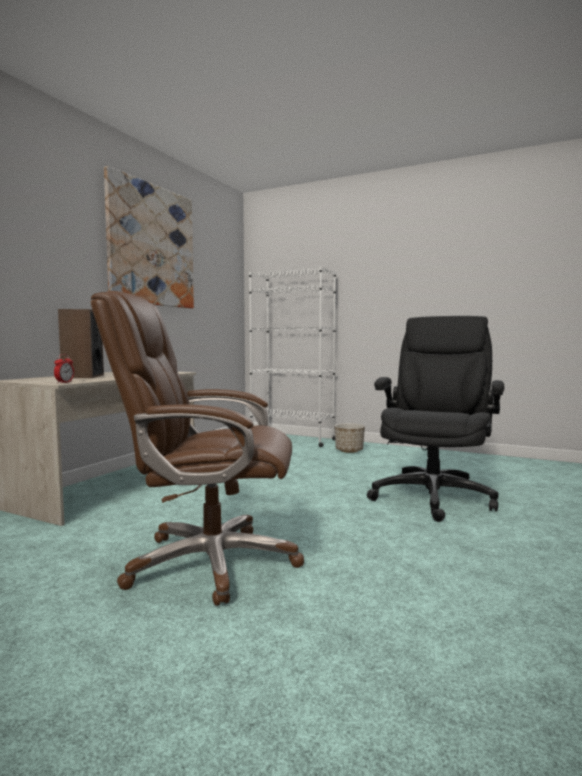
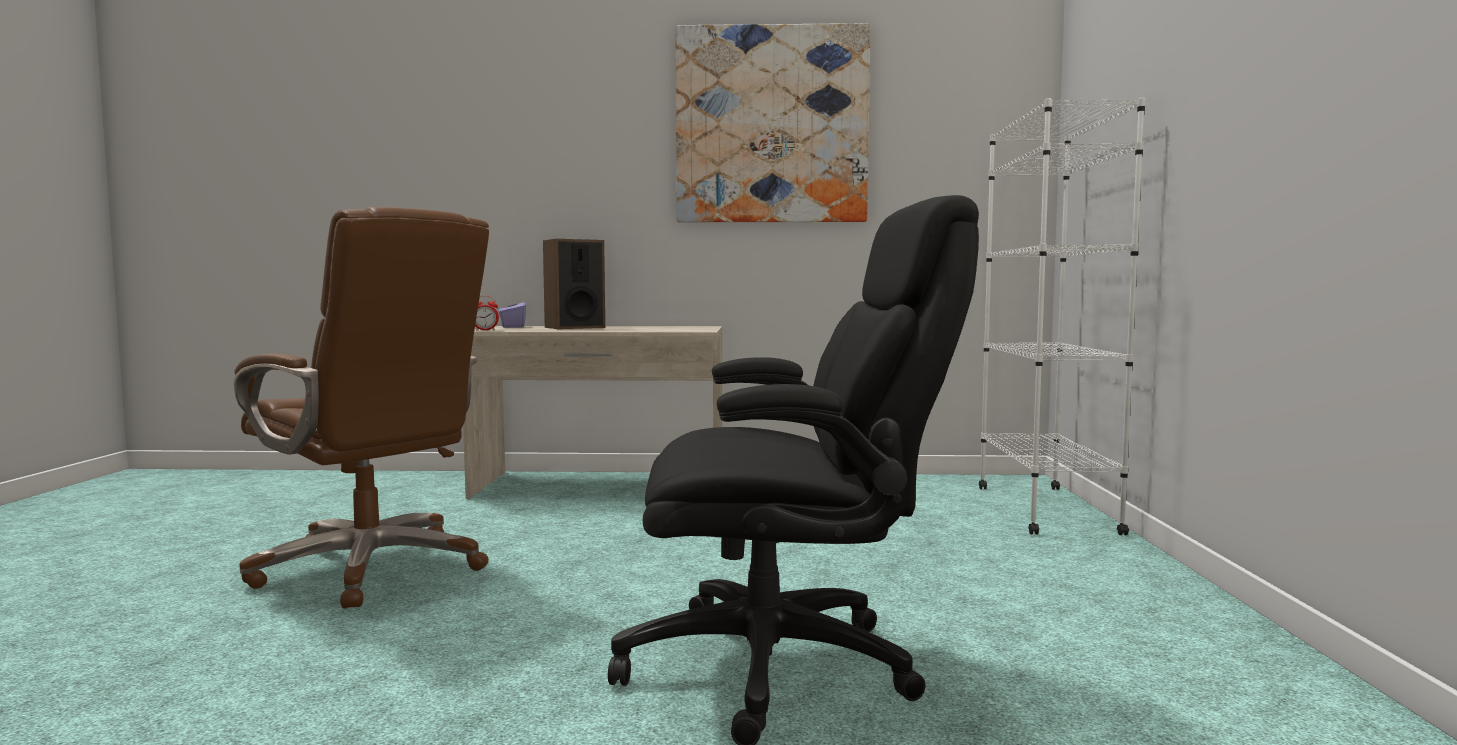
camera: 65 degrees right, 0 degrees up
(29, 380) = (512, 327): none -> purple tissue box
(209, 563) = (371, 568): brown office chair -> brown office chair turned 150 degrees clockwise
(349, 450) = (1052, 557): planter -> none

